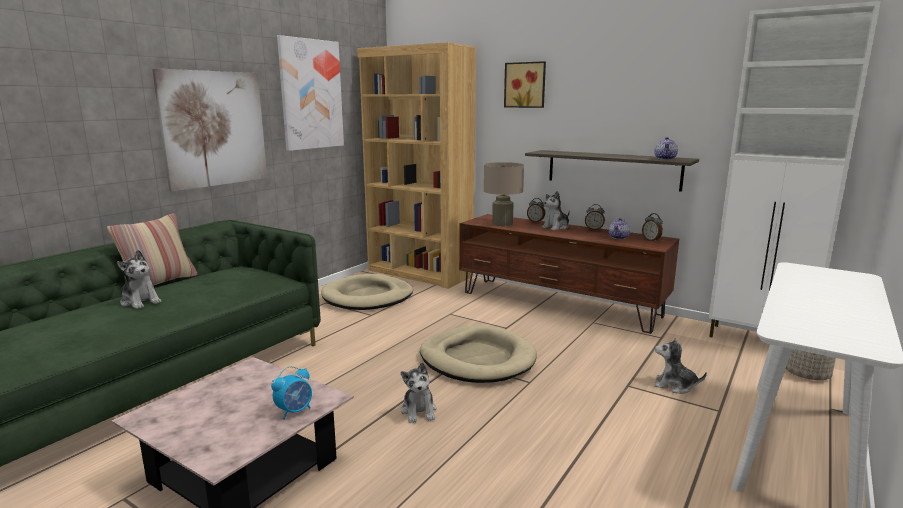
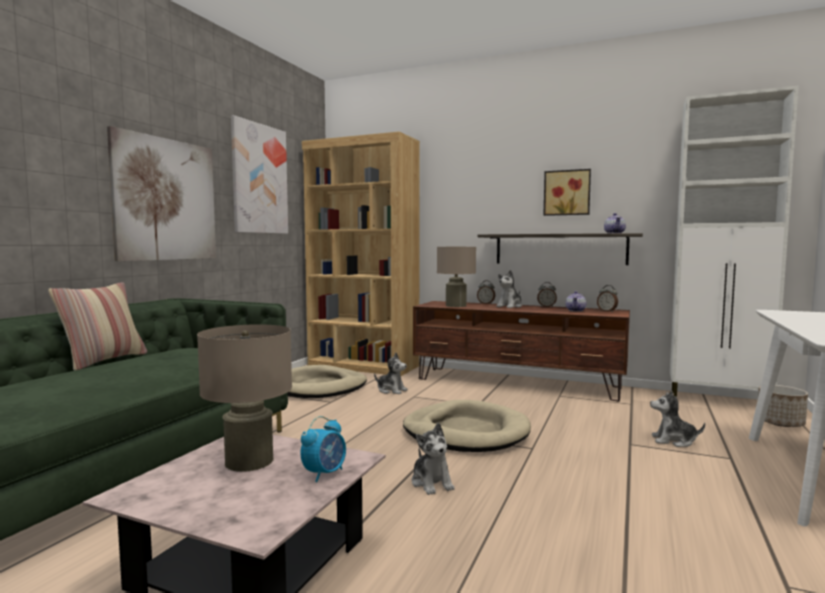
camera: 10 degrees left, 10 degrees down
(140, 301) = (90, 374): plush toy -> plush toy (391, 390)
(243, 392) = (249, 461): none -> beige table lamp
(525, 85) = (470, 175): picture -> picture (567, 193)

